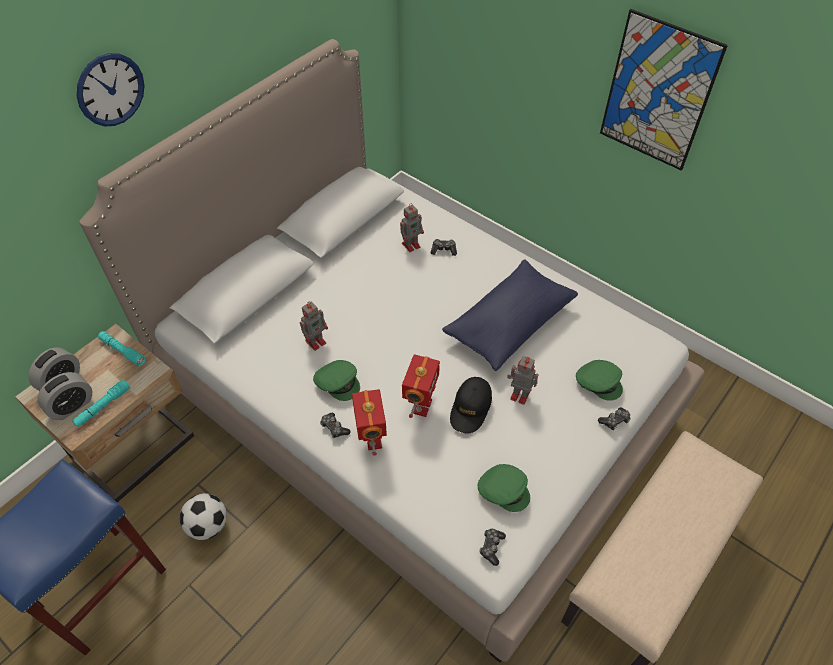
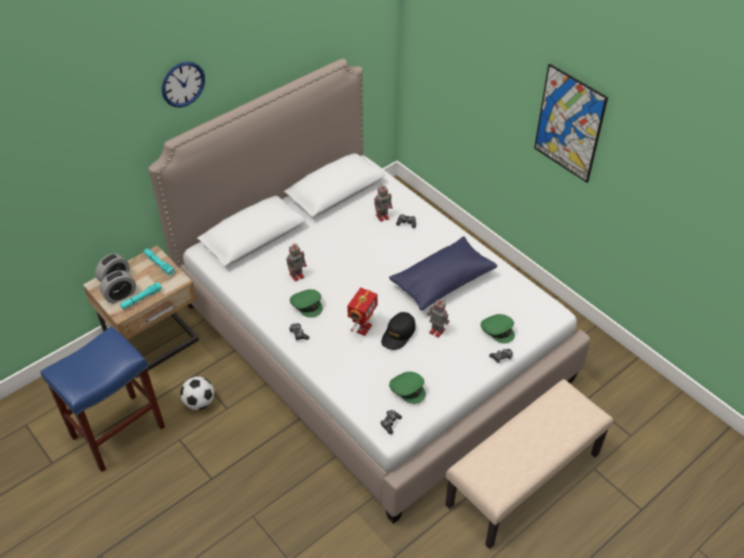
camera: 10 degrees right, 5 degrees down
(372, 440) = (323, 345): toy robot -> none

